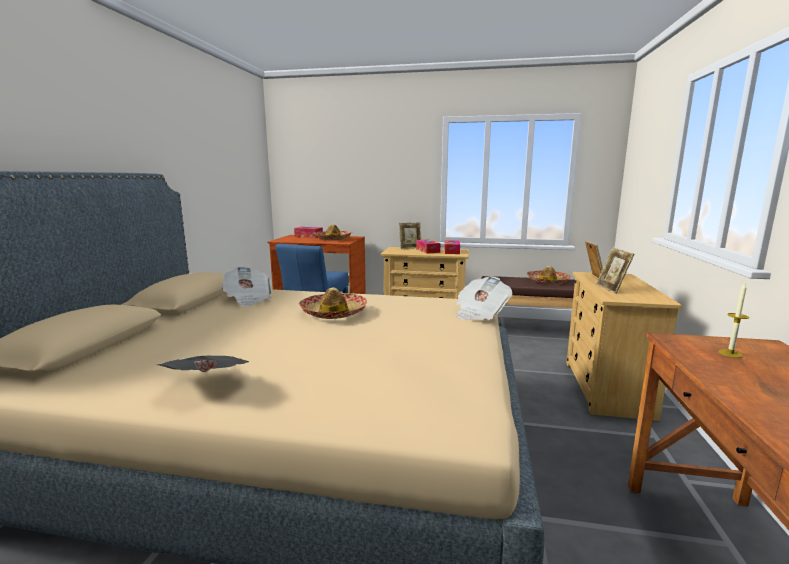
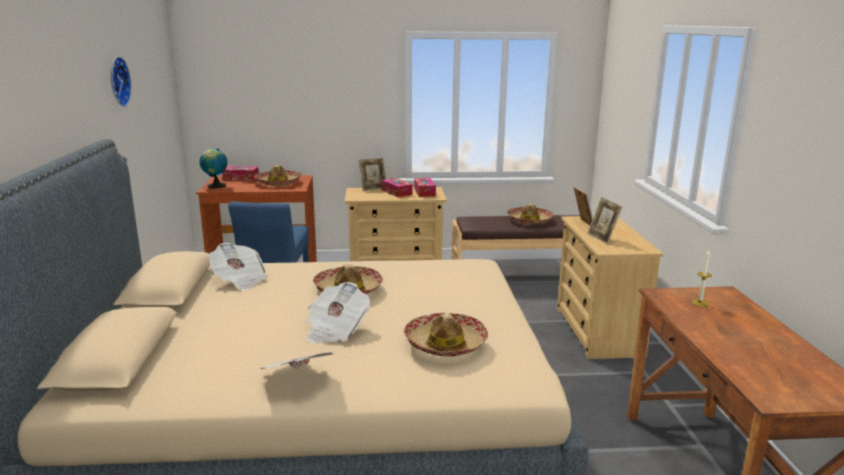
camera: 15 degrees left, 5 degrees up
(191, 139) = (117, 81): none -> wall clock
(285, 239) = (215, 186): none -> globe
(390, 368) = (445, 344): none -> hat
(480, 313) = (491, 277): newspaper -> newspaper (335, 330)

